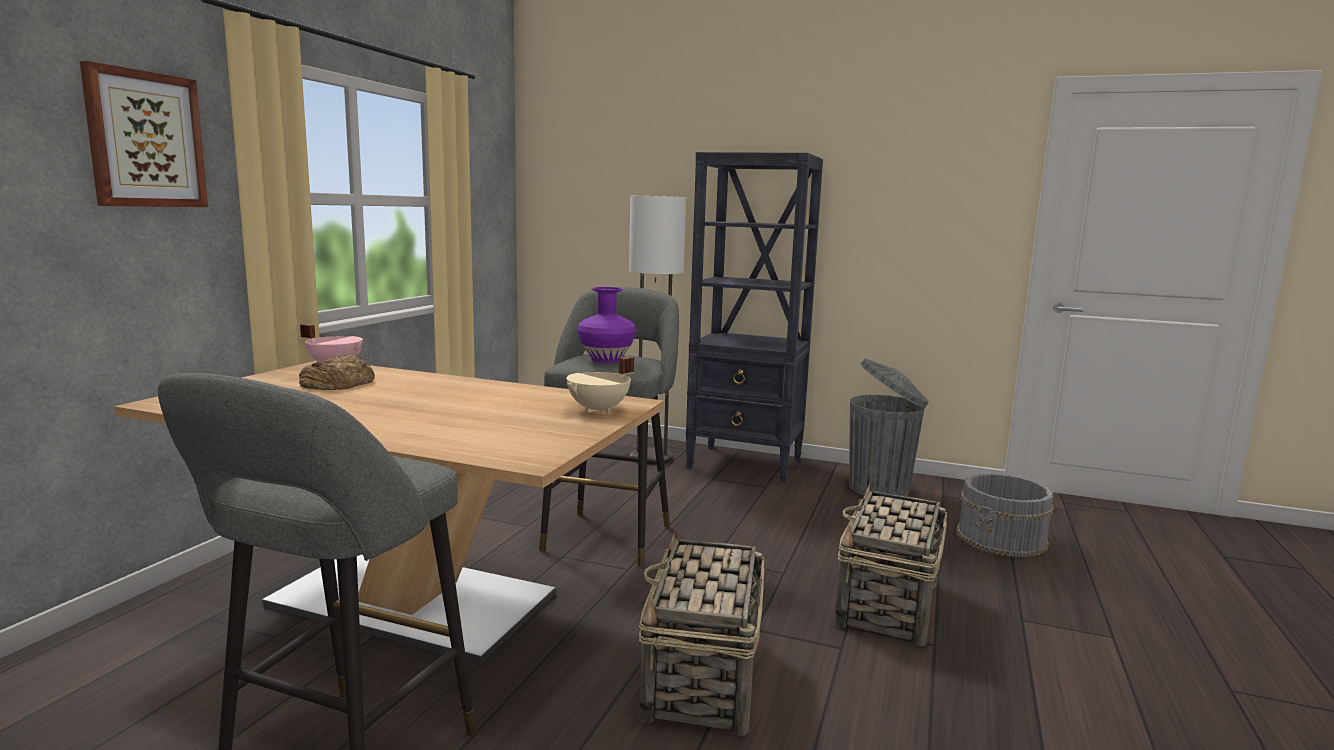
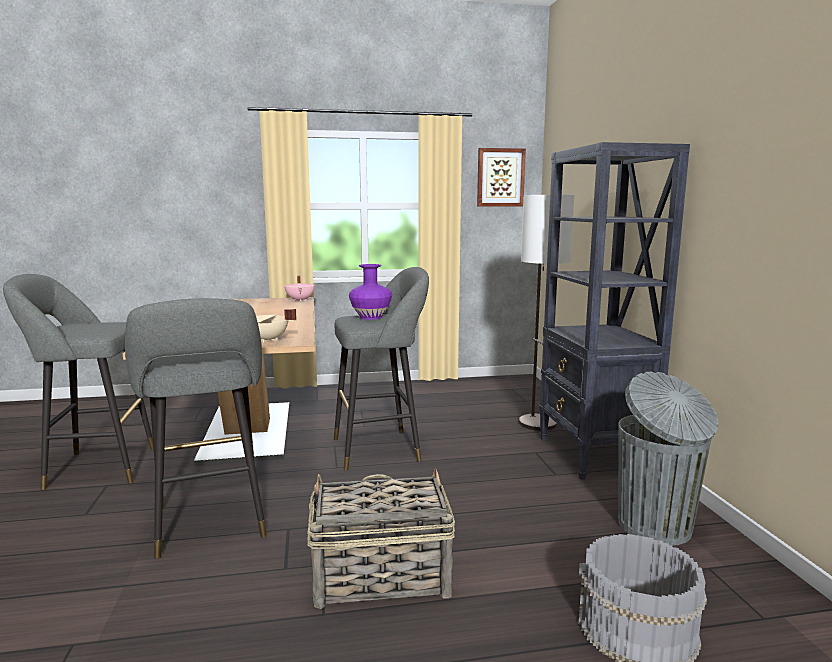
camera: 60 degrees right, 0 degrees up
(145, 140) = (227, 180): picture -> picture (500, 177)
(338, 382) = (267, 306): bread -> none
(702, 678) = (210, 526): basket -> grey stool

